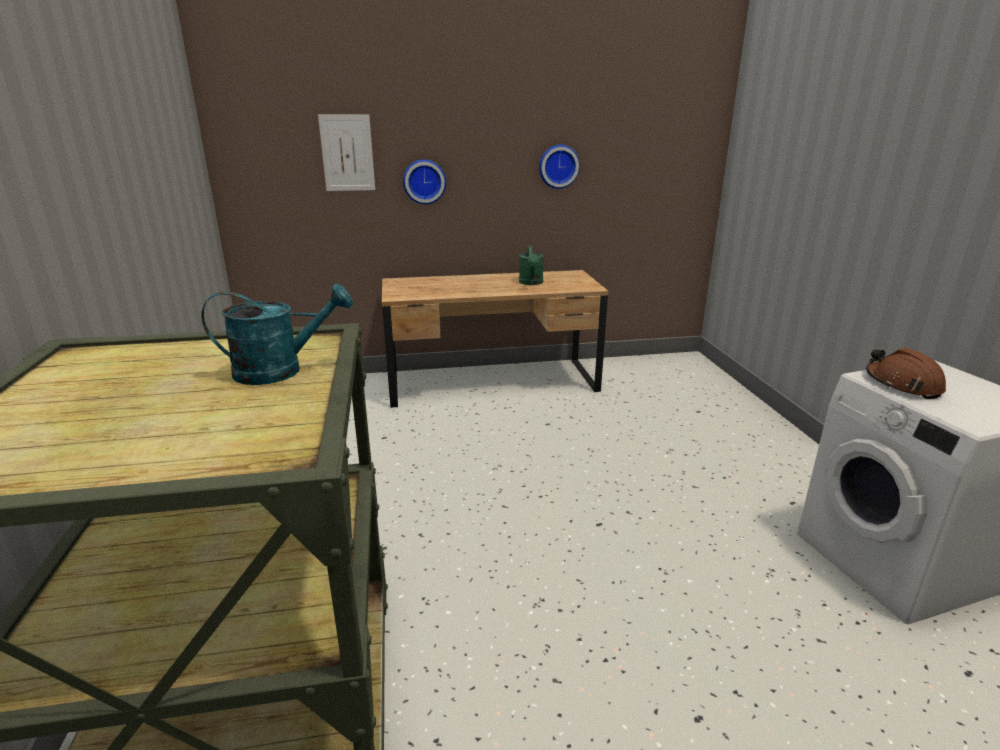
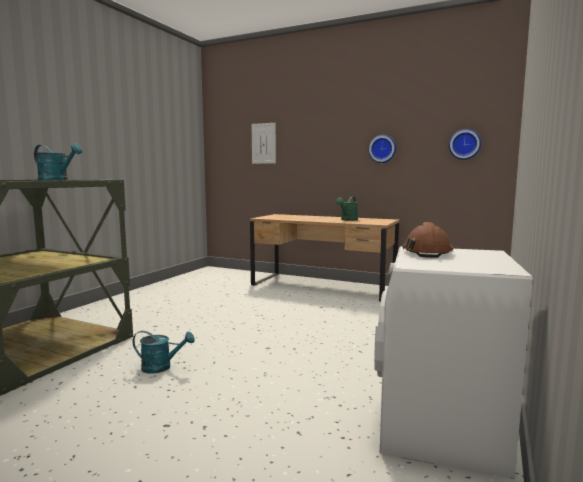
camera: 35 degrees right, 15 degrees down
(424, 181) = (301, 158): wall clock -> wall clock (464, 144)
(531, 625) = (162, 367): none -> turquoise watering can

